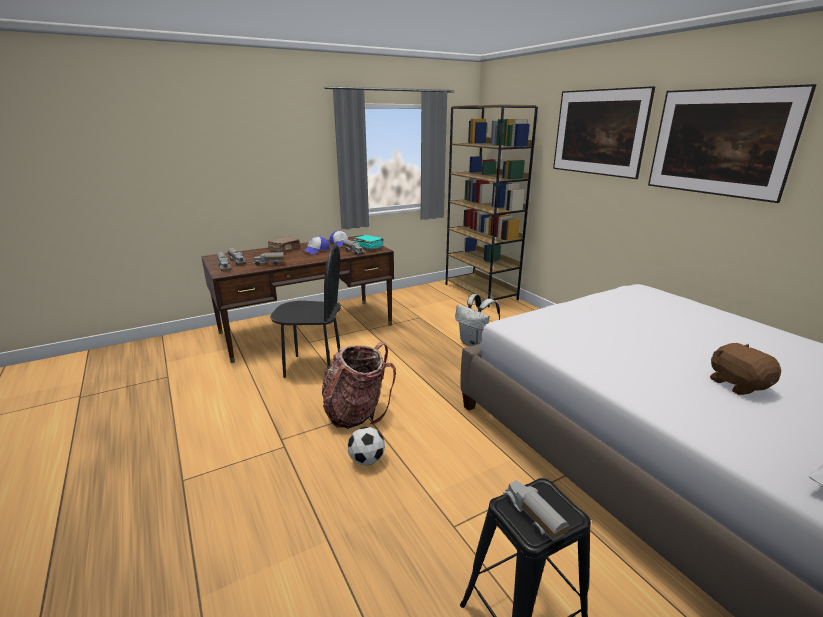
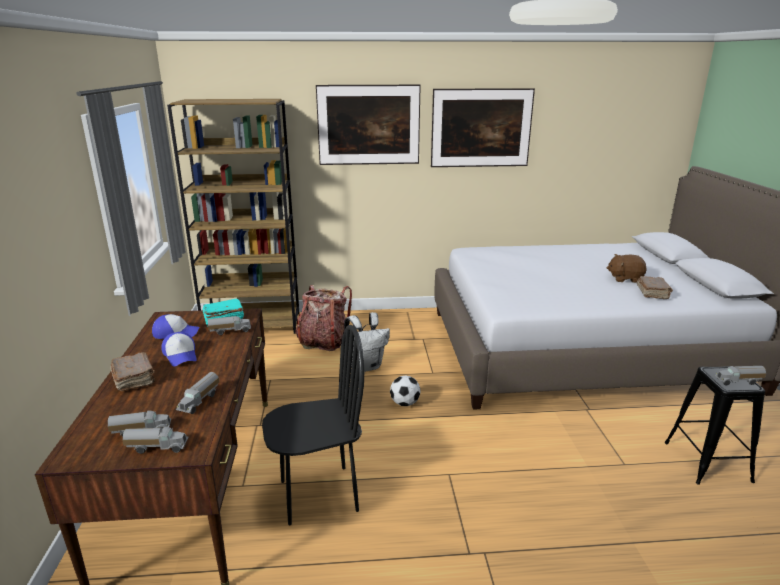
camera: 65 degrees left, 0 degrees up
(313, 367) = (318, 495): black chair -> black chair turned 45 degrees clockwise
(356, 412) = (446, 480): backpack -> backpack (323, 341)
(367, 460) = (530, 491): football -> football (405, 403)
(714, 409) = (652, 293): none -> brown book

